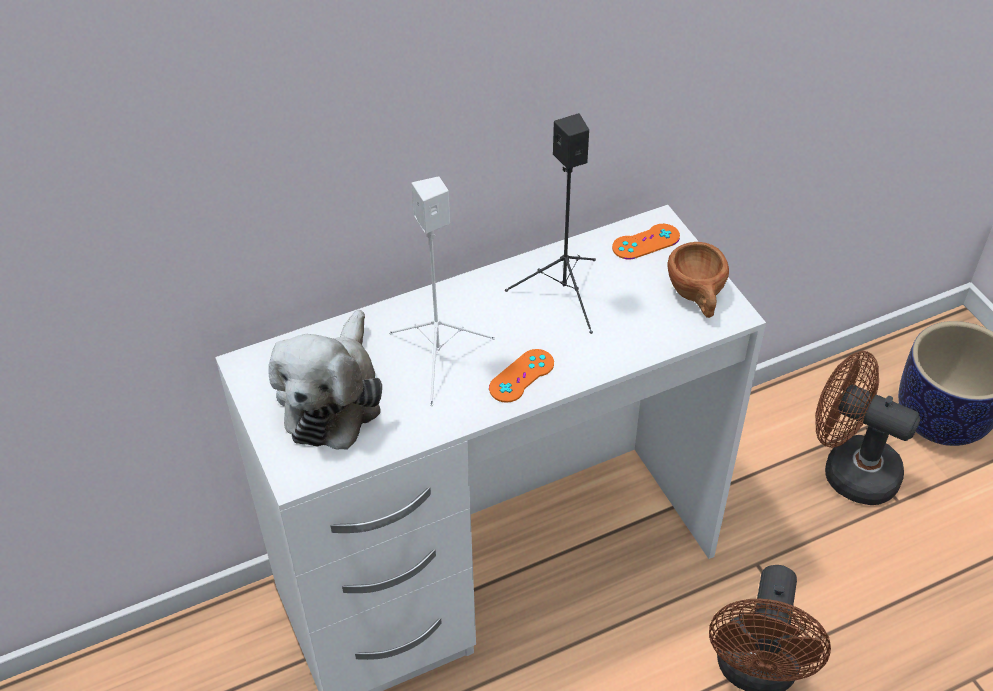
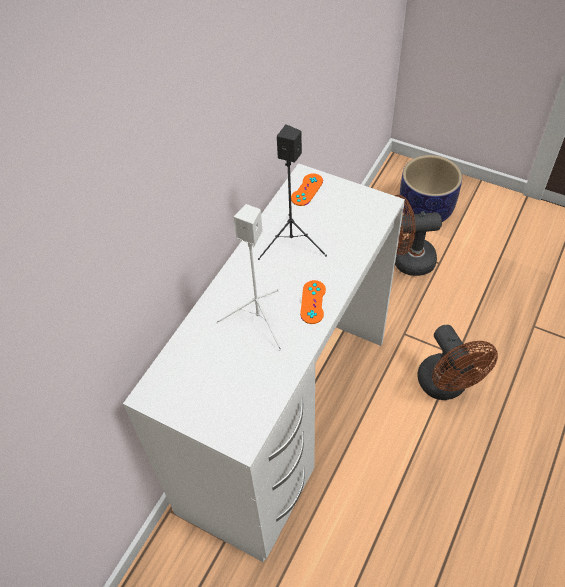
camera: 35 degrees left, 5 degrees up
(333, 397) = (220, 381): plush toy -> none
(697, 297) = (360, 205): brown cup -> none

